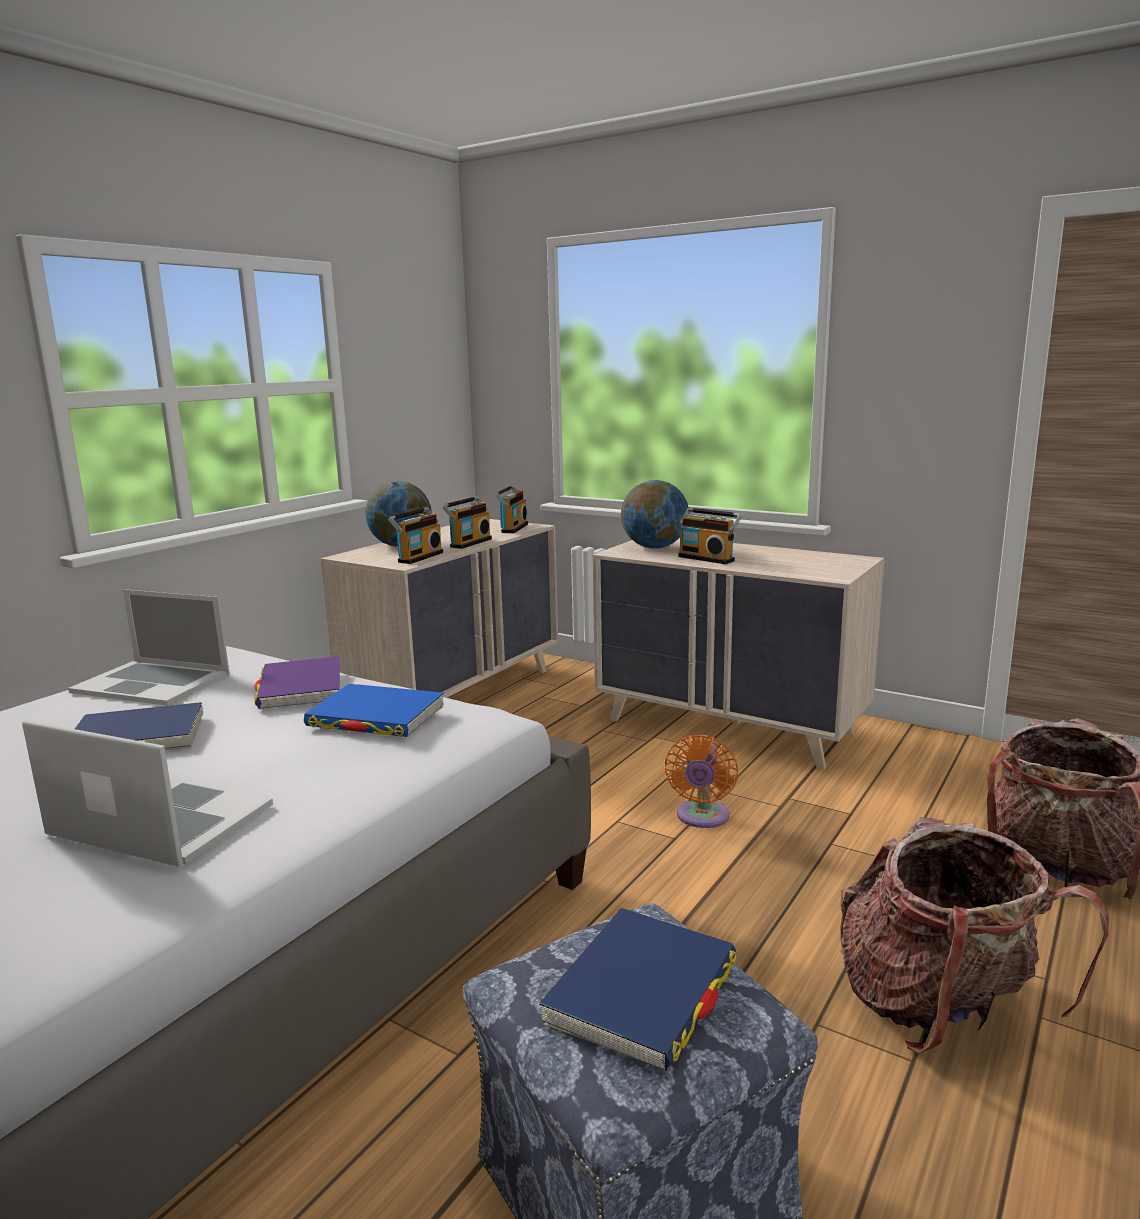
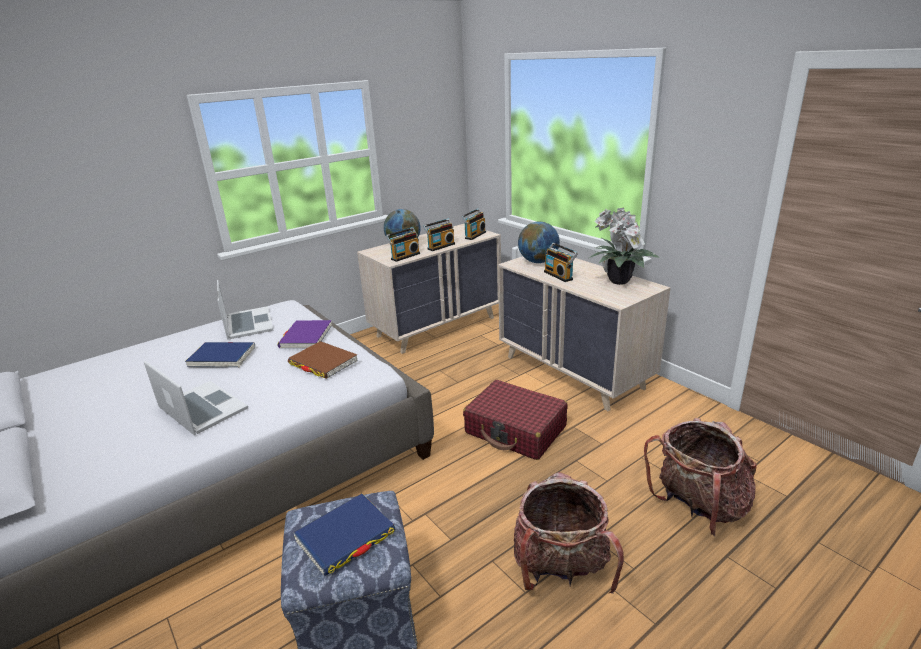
camera: 20 degrees right, 10 degrees up
(152, 683) = (248, 323): laptop -> laptop turned 150 degrees counterclockwise
(376, 717) = (323, 363): blue book -> brown book
(701, 818) = (515, 430): orange fan -> red suitcase
(807, 558) = (619, 282): none -> potted plant

